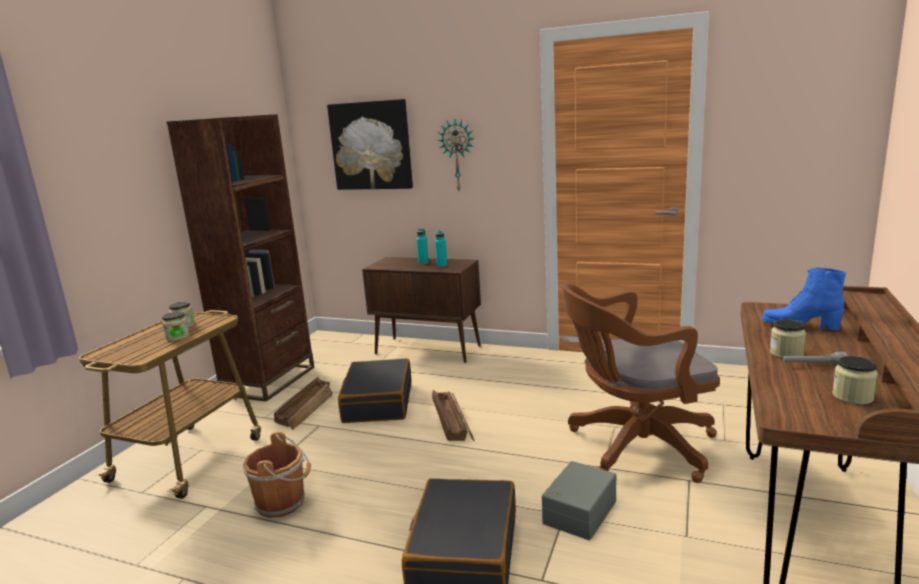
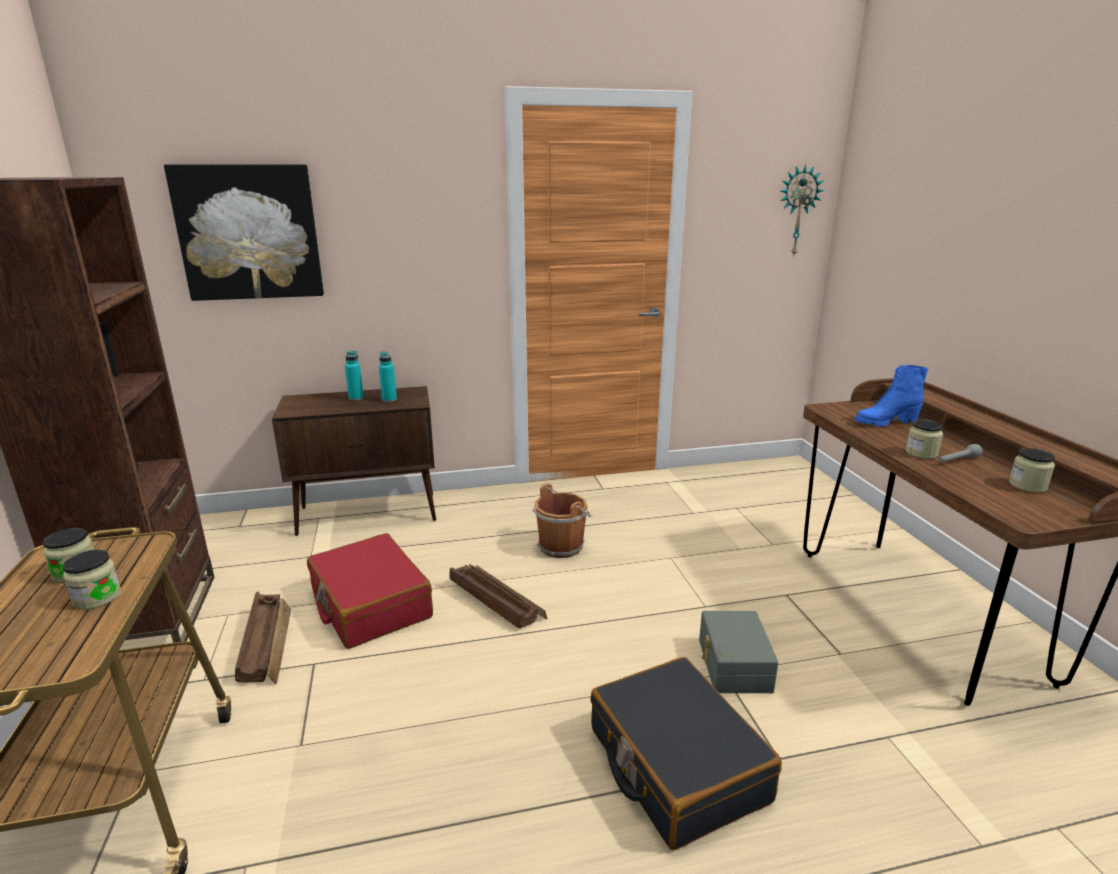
camera: 35 degrees left, 5 degrees up
(283, 502) = (376, 801): brown bucket -> brown bucket (562, 545)
(377, 402) = (370, 604): black suitcase -> red suitcase
(457, 155) = (392, 248): wall clock -> wall clock (797, 211)
(634, 447) = (709, 574): brown office chair -> none

